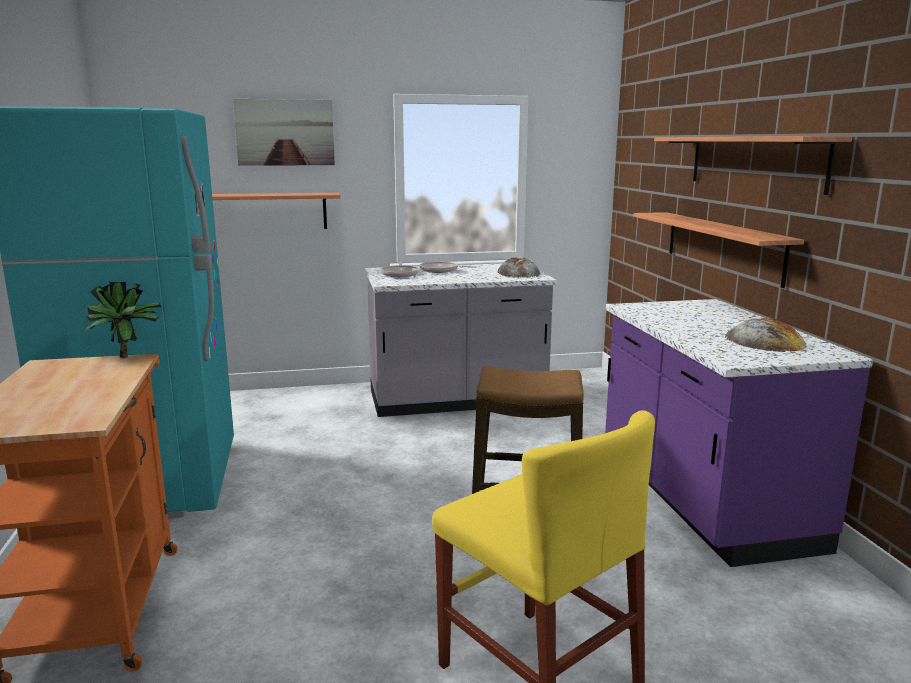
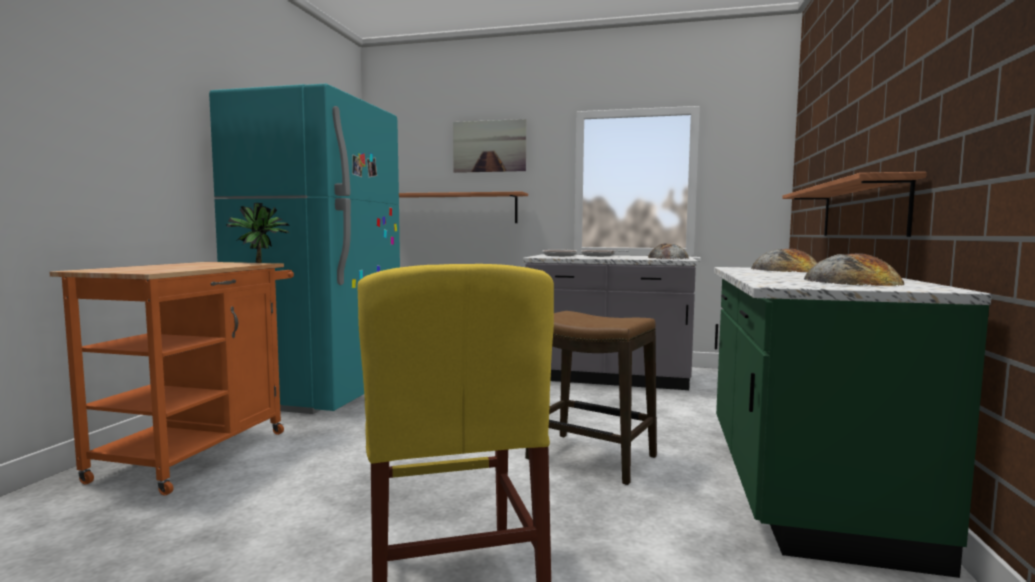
camera: 25 degrees right, 10 degrees down
(674, 308) = (785, 269): none -> bread
(701, 498) = (801, 487): purple counter -> green counter
(754, 162) = (885, 107): shelf -> none

